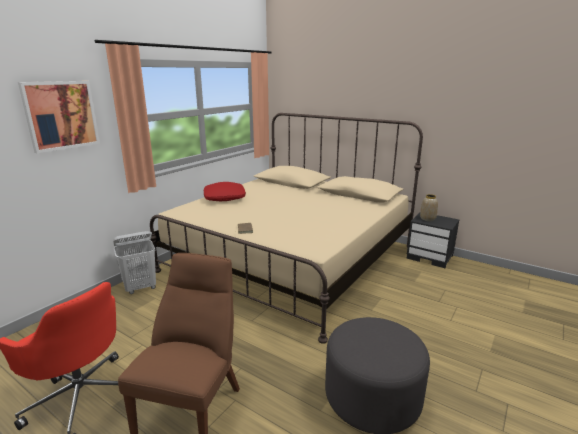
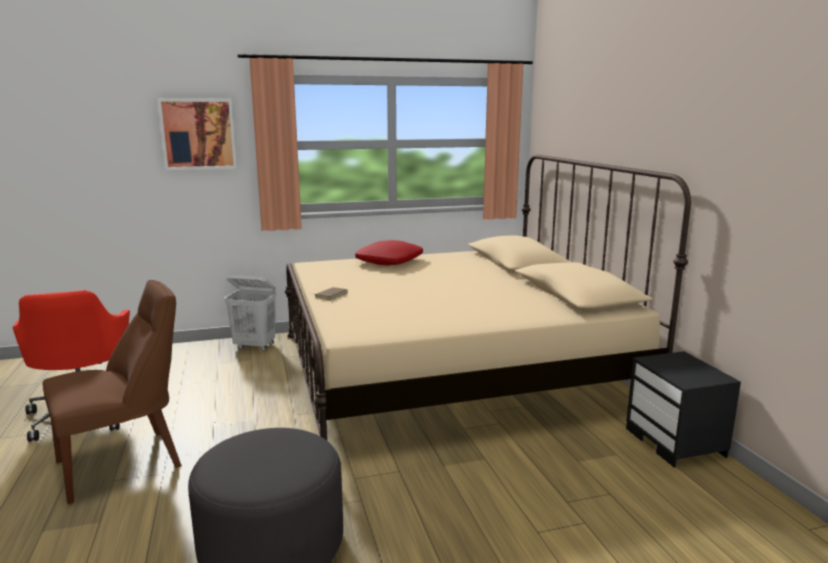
camera: 40 degrees right, 5 degrees down
(427, 219) = (672, 363): vase -> none

